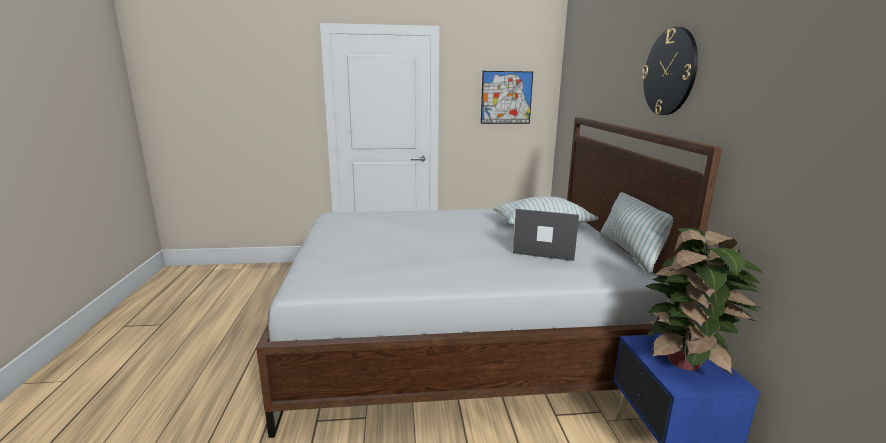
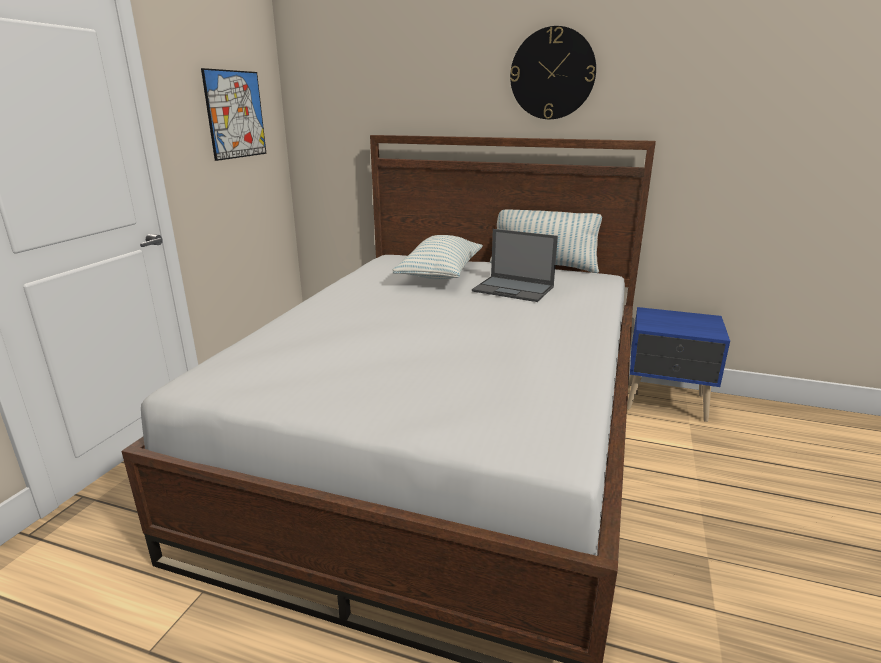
camera: 65 degrees left, 5 degrees up
(544, 249) = (514, 289): laptop -> laptop turned 105 degrees counterclockwise
(686, 360) = (680, 321): potted plant -> none

